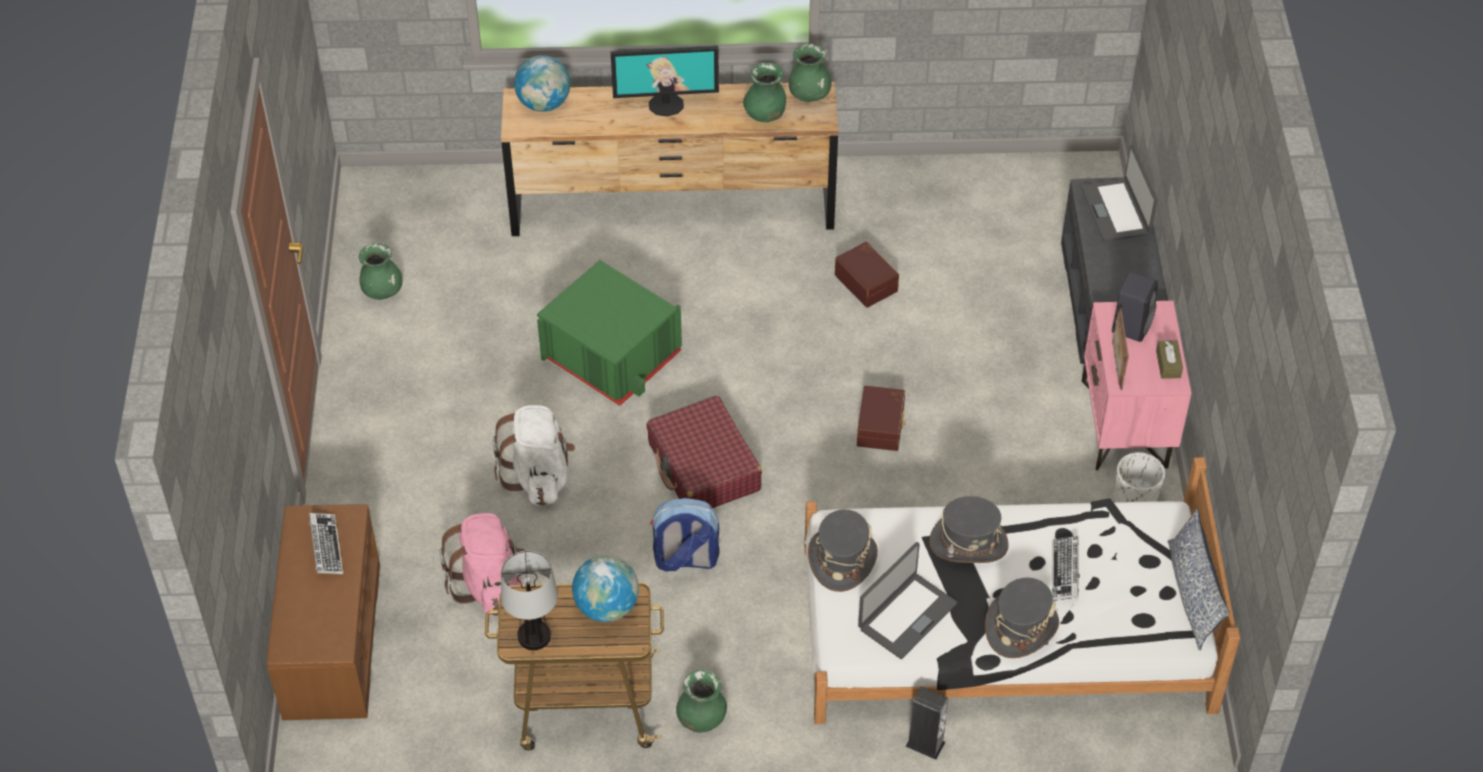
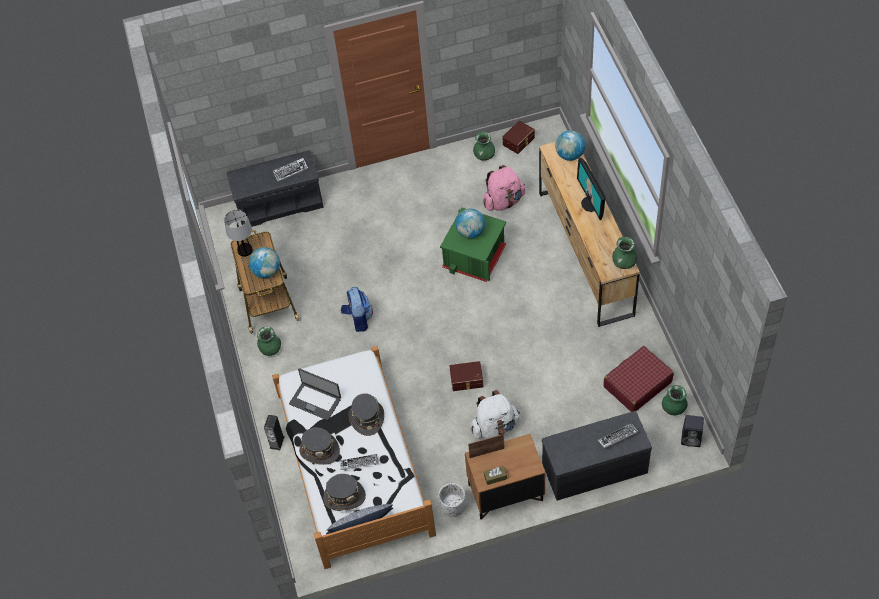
camera: 80 degrees right, 5 degrees up
(330, 639) = (280, 203): brown bench -> grey bench
(489, 585) = (323, 249): pink backpack -> pink backpack (503, 201)
(539, 477) = (390, 249): white backpack -> white backpack (495, 427)
(603, 313) = (470, 232): none -> globe
(704, 467) = (416, 312): red suitcase -> red suitcase (637, 384)
(765, 114) = (600, 247): green vase -> green vase (673, 408)
(842, 559) = (342, 367): grey hat -> grey hat (344, 496)
(867, 282) = (565, 351): brown storage box -> brown storage box (519, 141)
(1116, 210) = (618, 437): laptop -> keyboard
(1126, 424) = (505, 493): pink nightstand -> brown nightstand
(1131, 325) = (519, 454): black speaker -> black speaker (692, 438)

